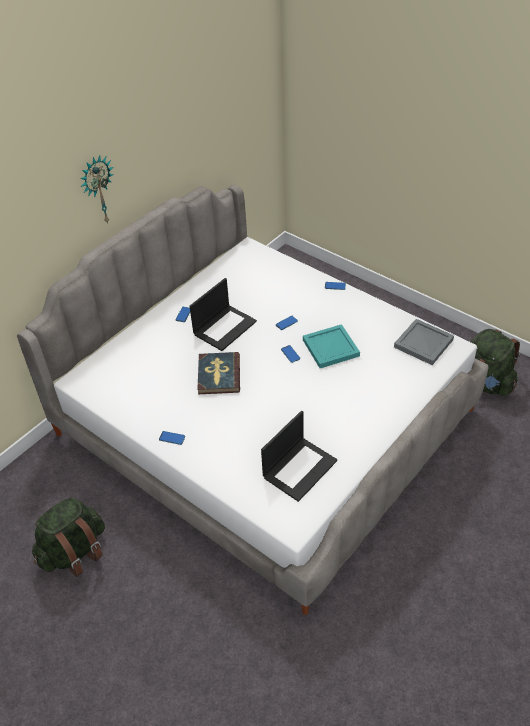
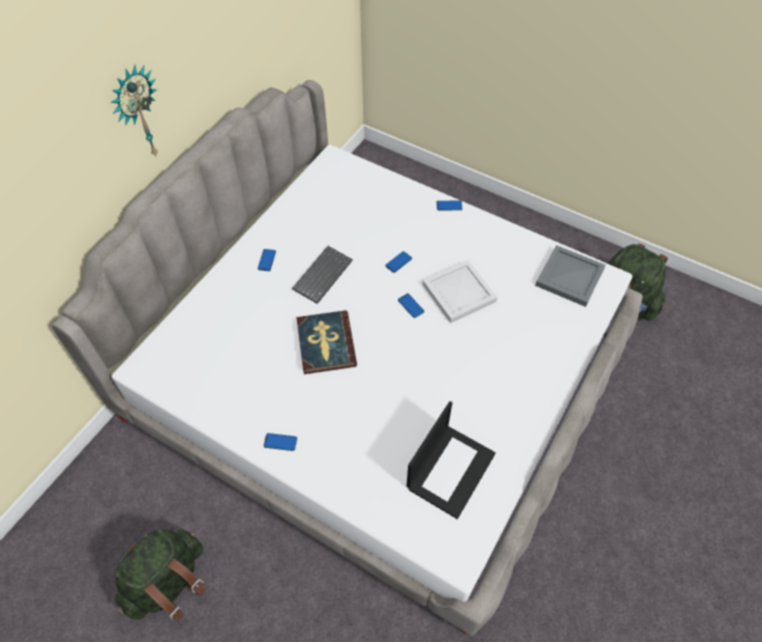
camera: 10 degrees left, 10 degrees up
(225, 327) = (322, 274): laptop -> keyboard
(329, 347) = (457, 292): turquoise tray -> white tray

